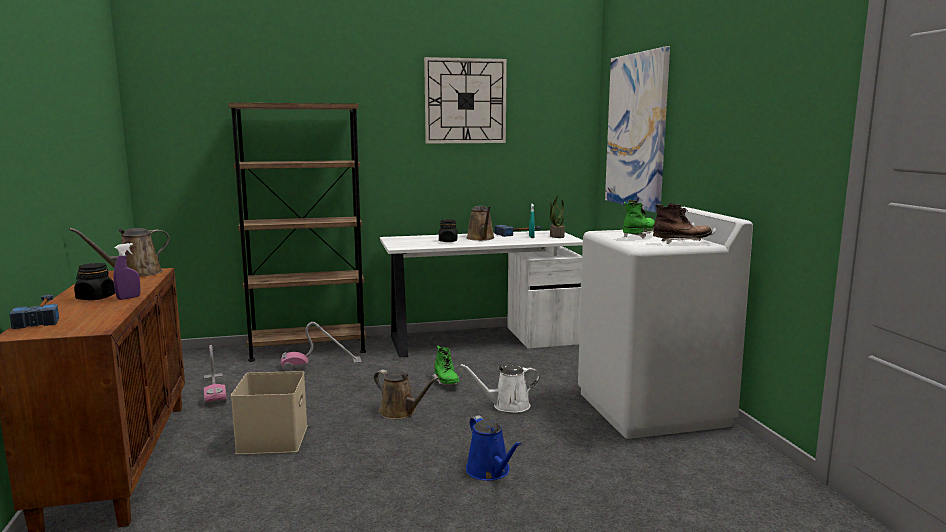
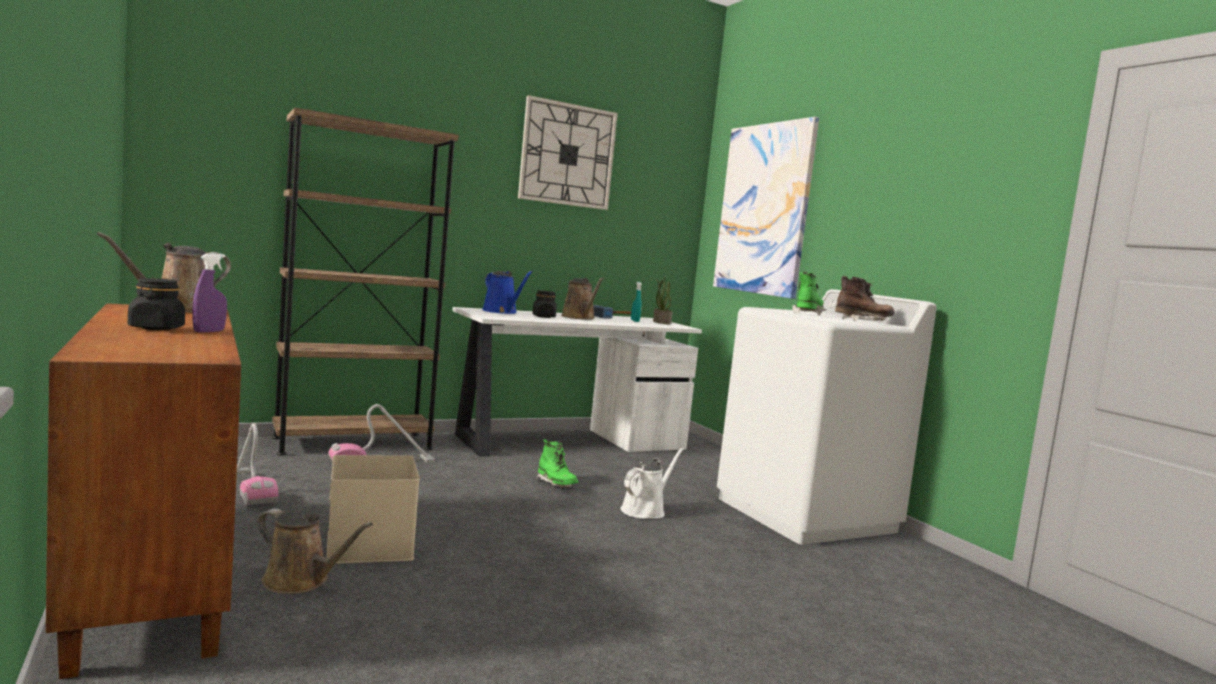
camera: 15 degrees left, 5 degrees down
(41, 315) = (97, 339): hammer -> none
(400, 412) = (520, 516): brown watering can -> brown watering can (300, 581)
(490, 471) = (673, 579): blue watering can -> blue watering can (501, 312)
(507, 406) = (645, 510): white watering can -> white watering can turned 150 degrees clockwise

